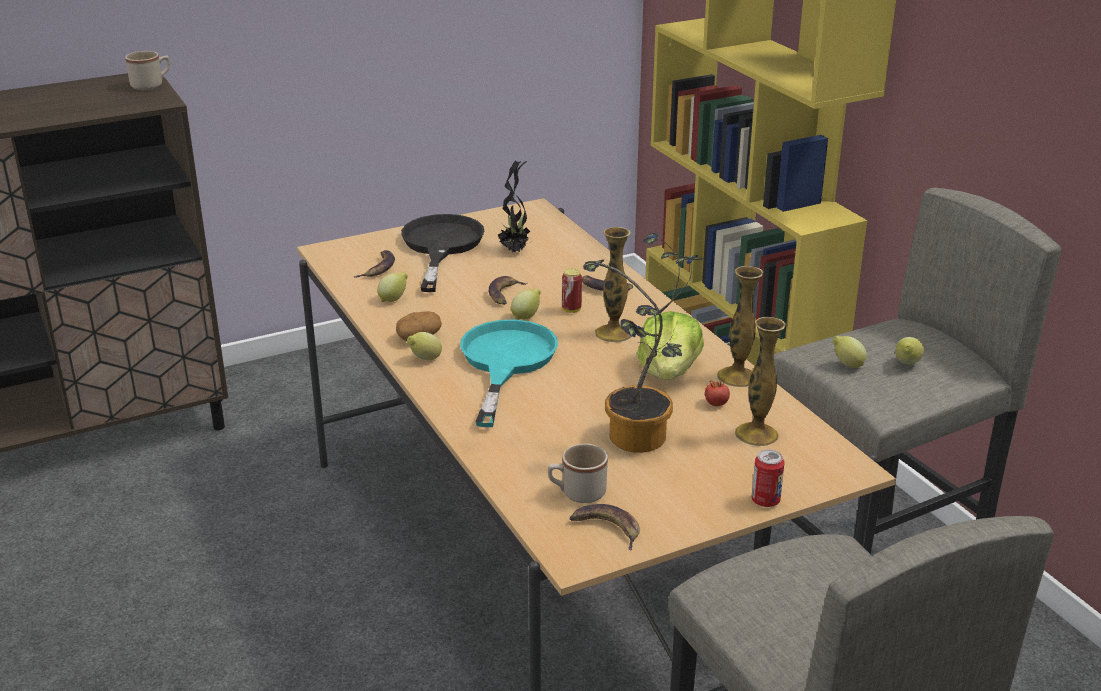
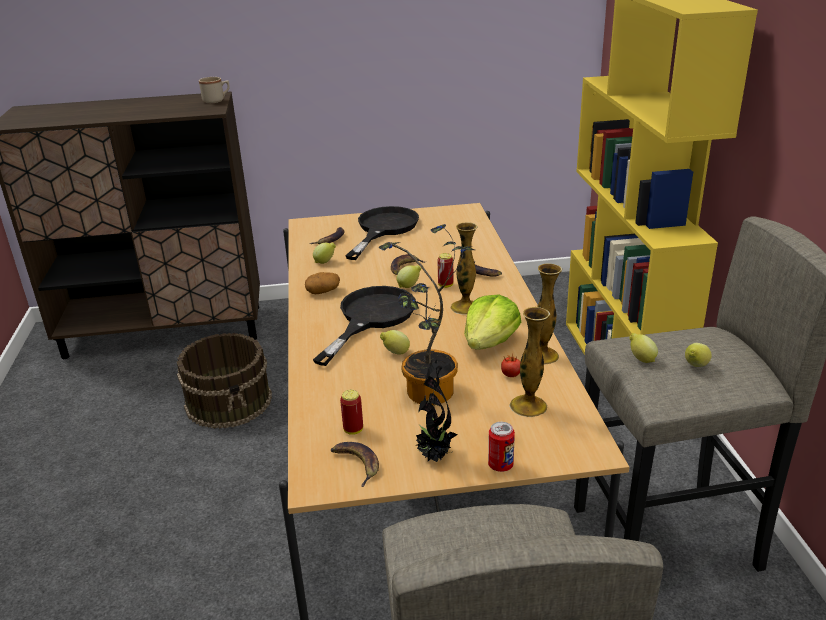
camera: 20 degrees right, 0 degrees up
(234, 517) = (229, 401): none -> brown bucket
(425, 359) = (315, 308): lemon -> lemon (395, 353)
(505, 362) = (370, 318): turquoise frying pan -> black frying pan
(515, 251) = (433, 237): potted plant -> potted plant (435, 456)
(577, 493) = (353, 430): beige mug -> can

